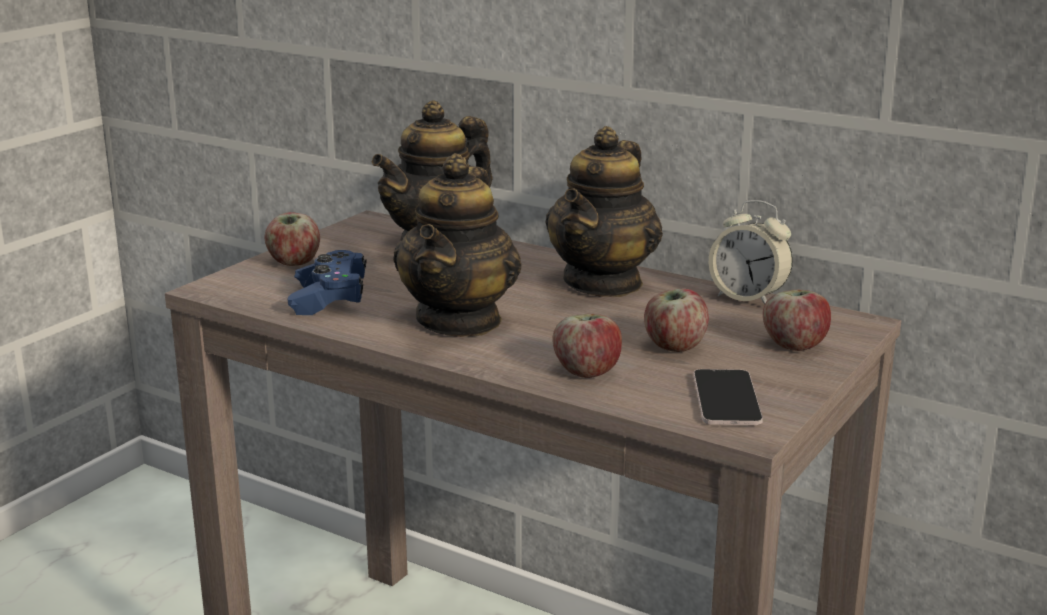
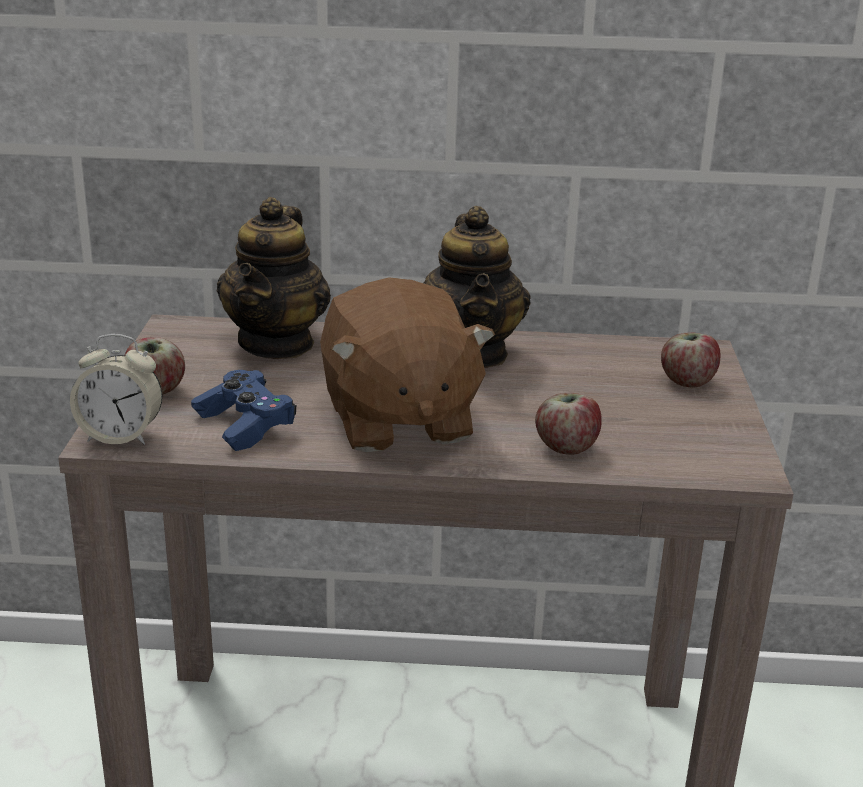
camera: 30 degrees left, 5 degrees up
(460, 320) = (397, 421): teapot -> brown plush toy
(674, 346) = (602, 405): apple -> none
(726, 399) = (700, 446): phone -> none
(748, 297) = (600, 343): alarm clock -> alarm clock (121, 436)

